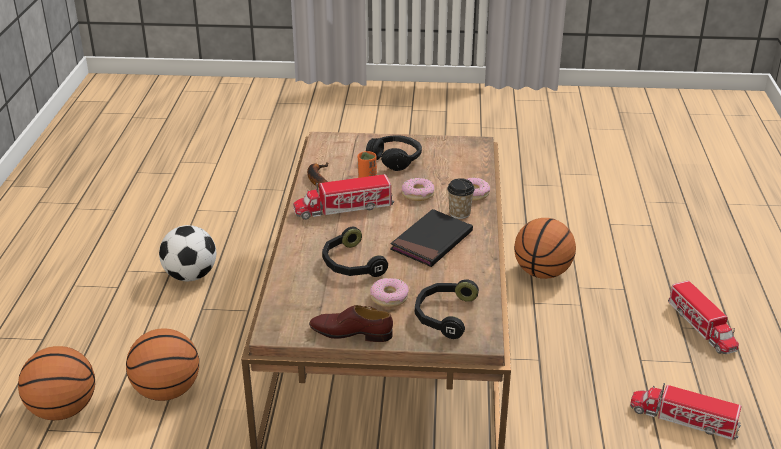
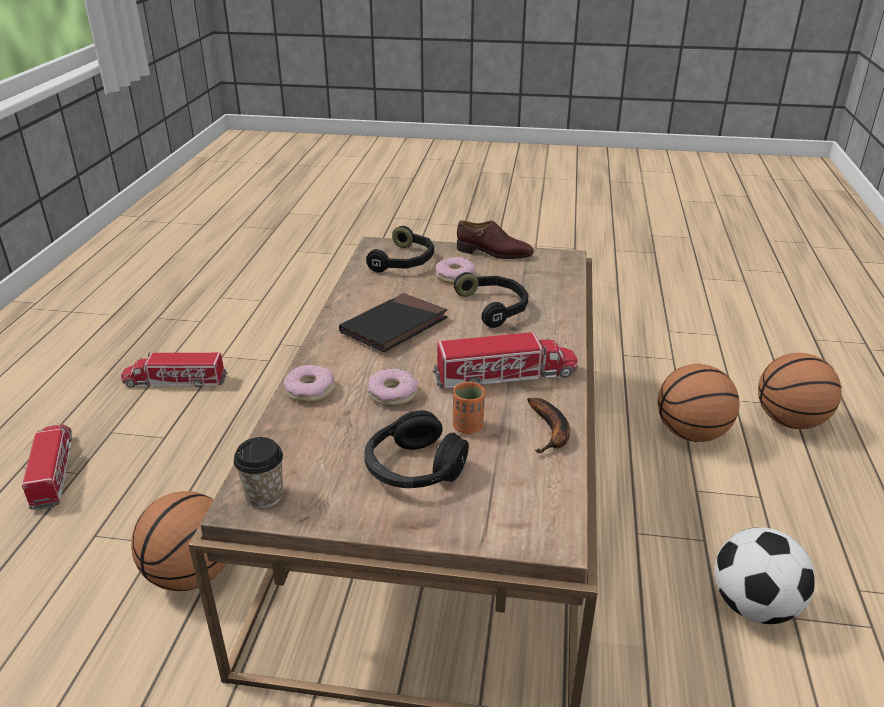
camera: 175 degrees left, 0 degrees up
(459, 213) = (344, 361): cup -> cup (264, 496)
(683, 419) = (175, 381): toy truck -> toy truck turned 150 degrees clockwise

